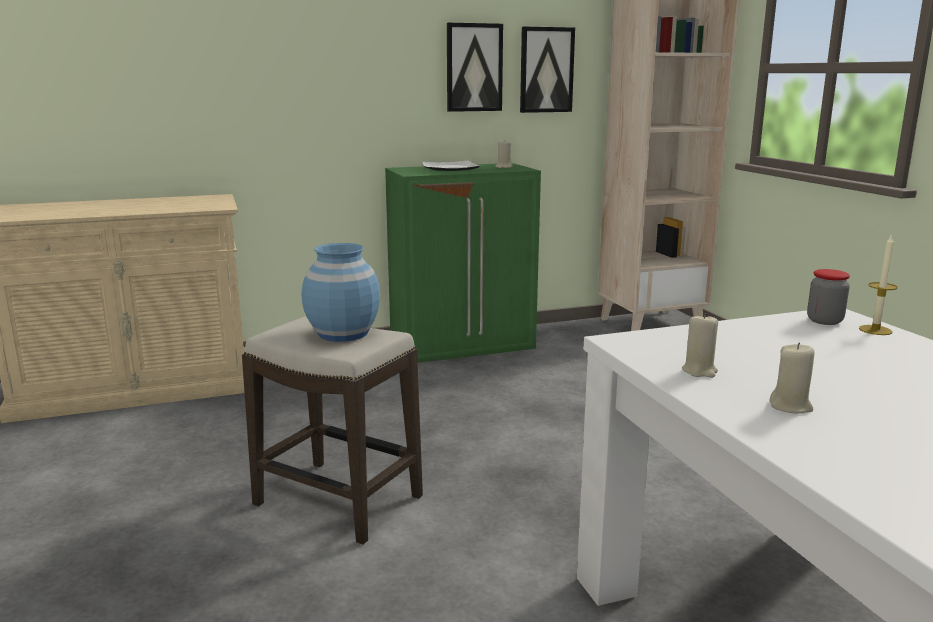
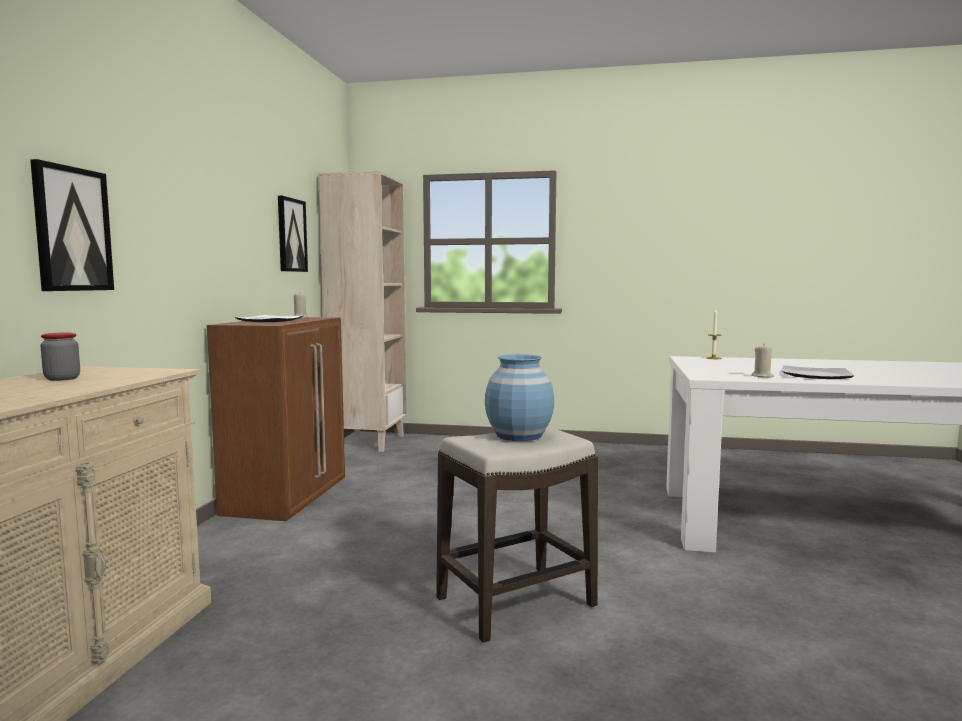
camera: 60 degrees left, 10 degrees down
(463, 344) = (287, 494): green cabinet -> brown cabinet
(474, 67) = (254, 228): picture -> picture (72, 229)
(791, 406) = (816, 376): beige candle -> plate
(824, 321) = (693, 359): jar -> jar (62, 378)

